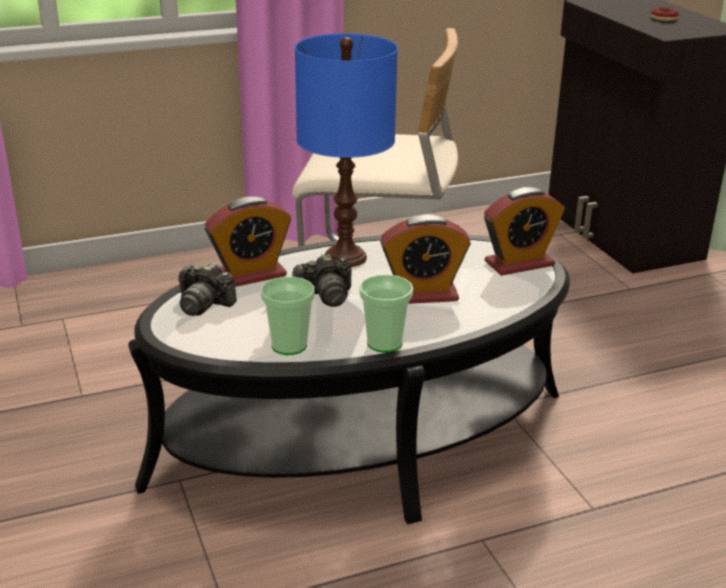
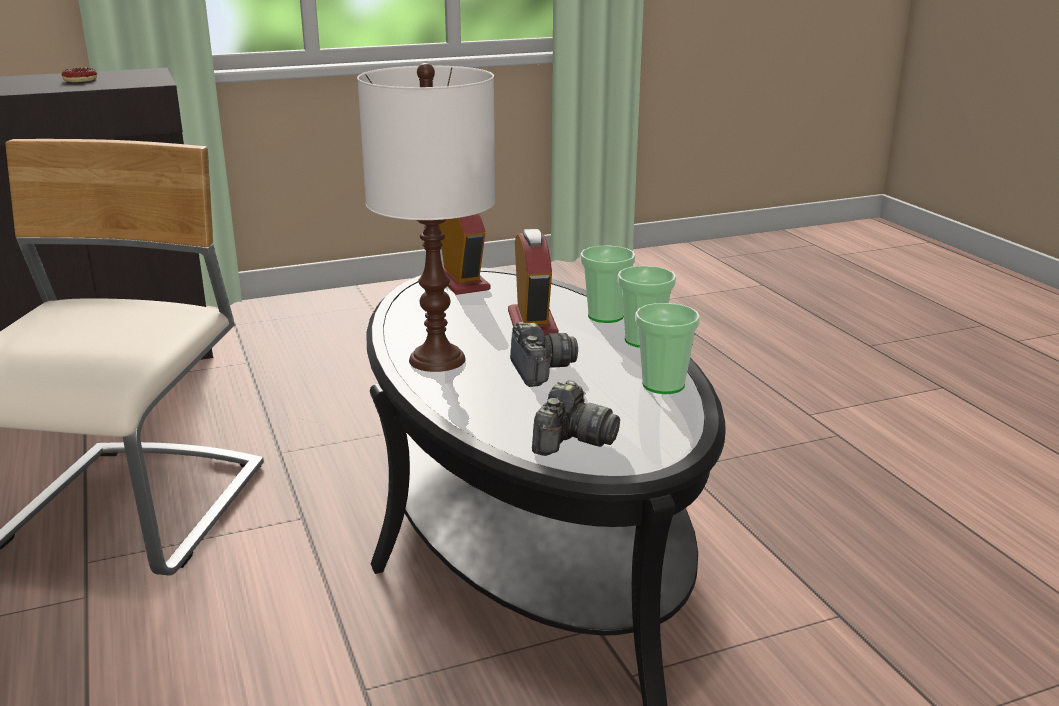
camera: 90 degrees left, 5 degrees down
(250, 275) = (485, 414): alarm clock -> none
(346, 257) = (436, 359): blue table lamp -> white table lamp
(442, 328) = (605, 316): none -> cup

